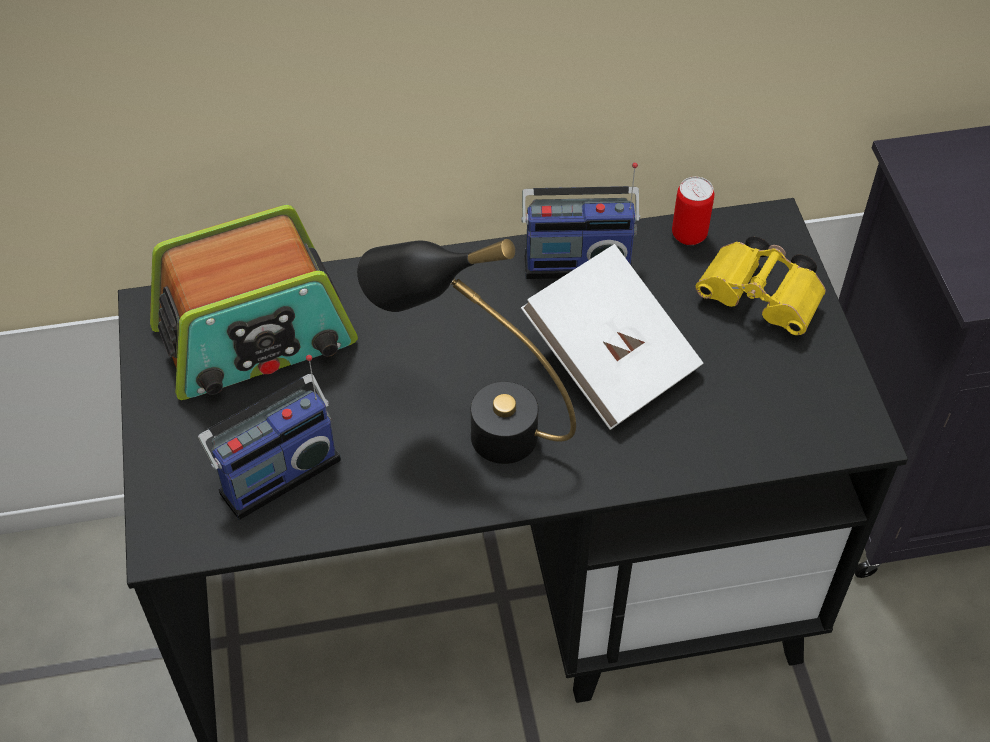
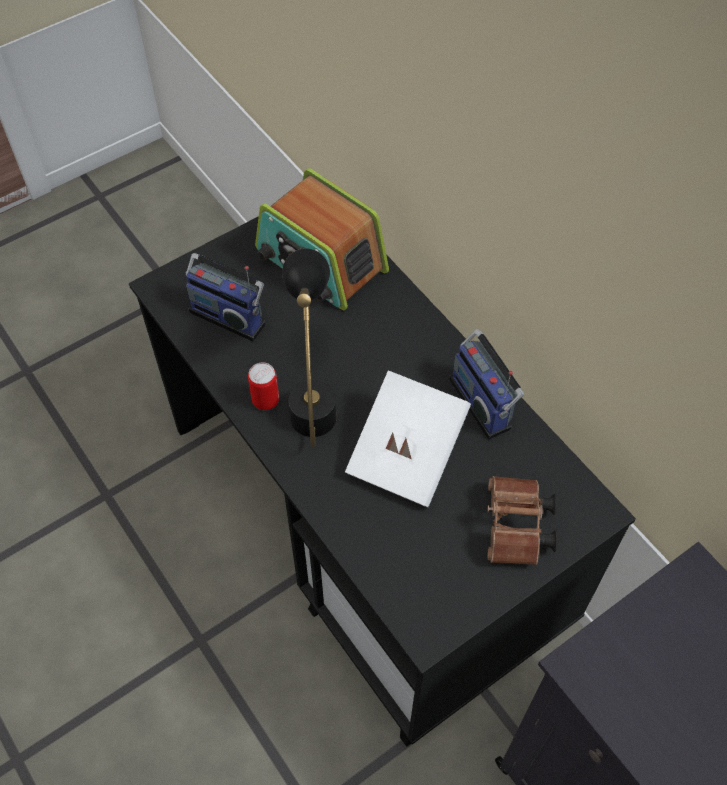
camera: 65 degrees right, 5 degrees up
(689, 235) = (551, 461): can -> can (265, 400)
(763, 300) = (516, 530): yellow binoculars -> brown binoculars

